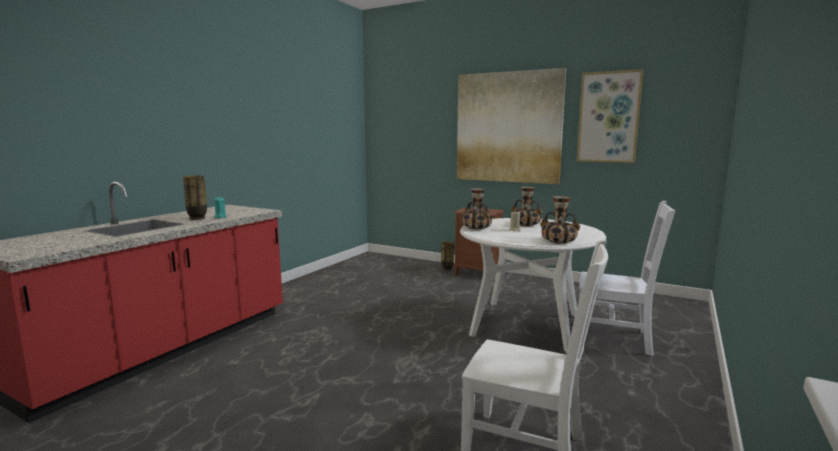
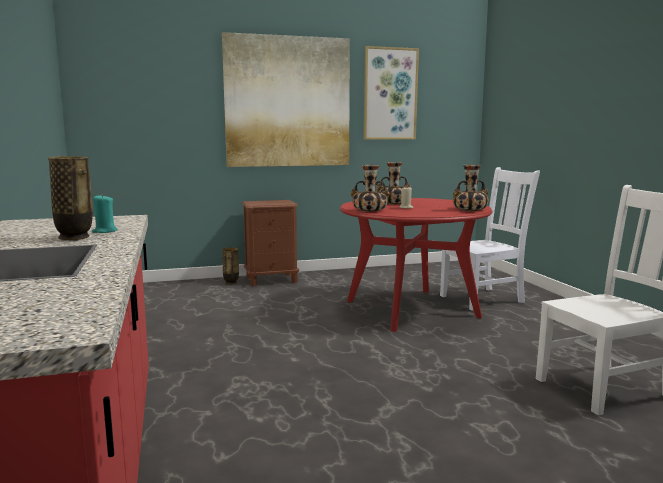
camera: 45 degrees left, 0 degrees up
(526, 325) = (411, 309): white dining table -> red dining table

